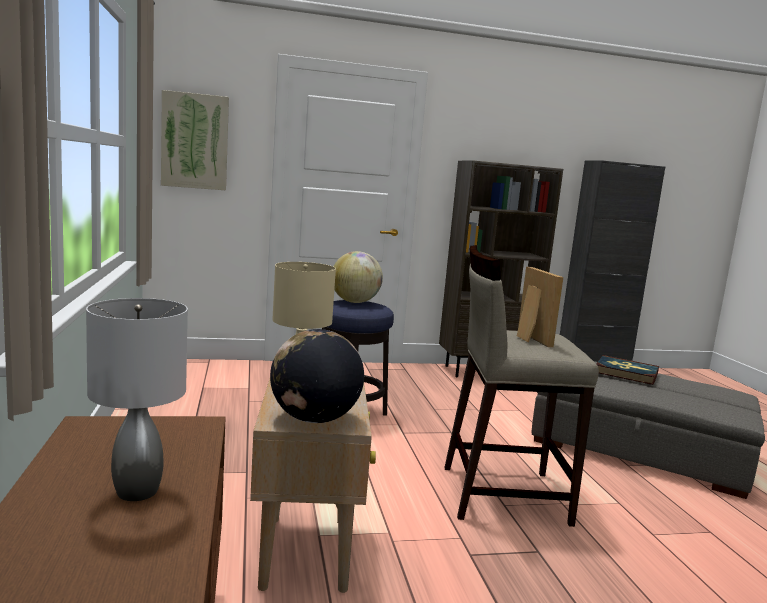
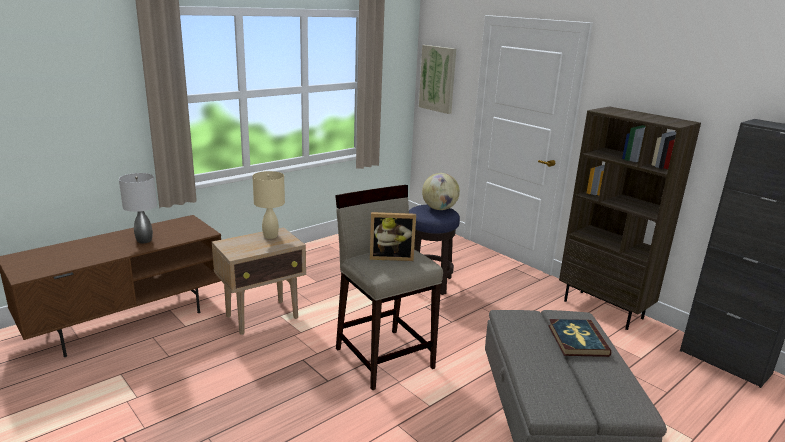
camera: 60 degrees right, 10 degrees up
(314, 419) = (235, 247): globe -> none
(528, 338) = (391, 257): picture frame -> picture frame turned 45 degrees clockwise

